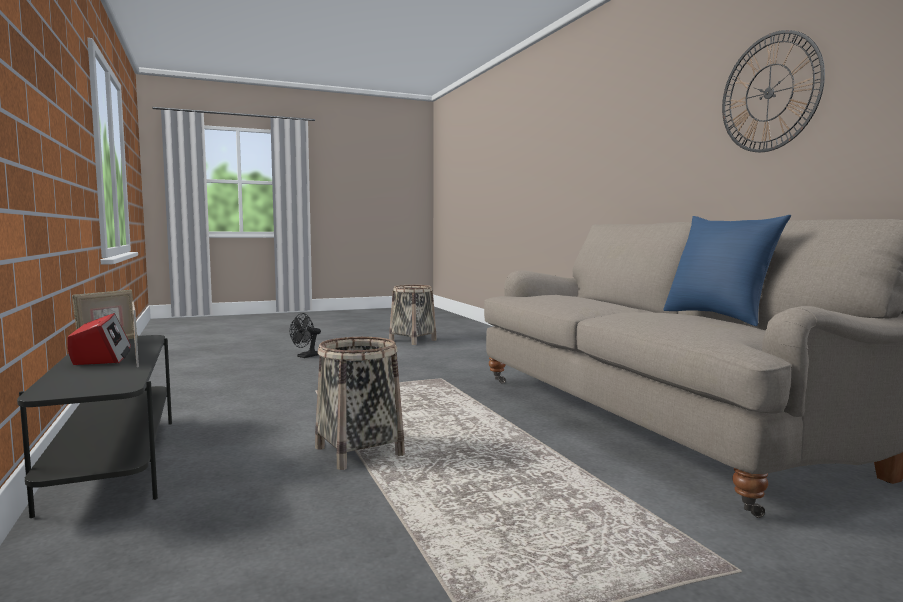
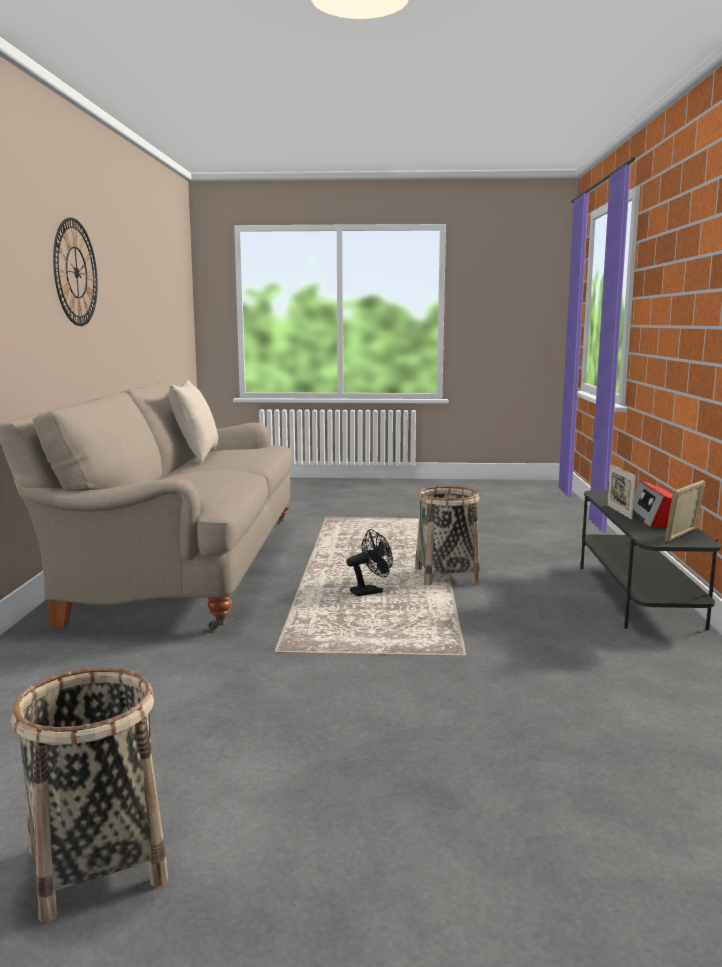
camera: 155 degrees left, 5 degrees up
(306, 356) = (461, 799): black fan -> black fan (371, 592)
(718, 317) = (196, 455): blue pillow -> beige pillow

